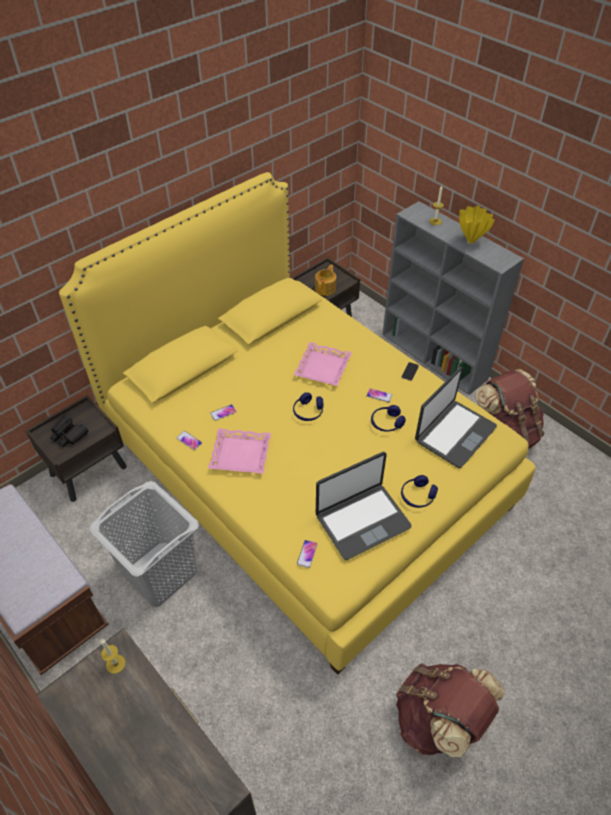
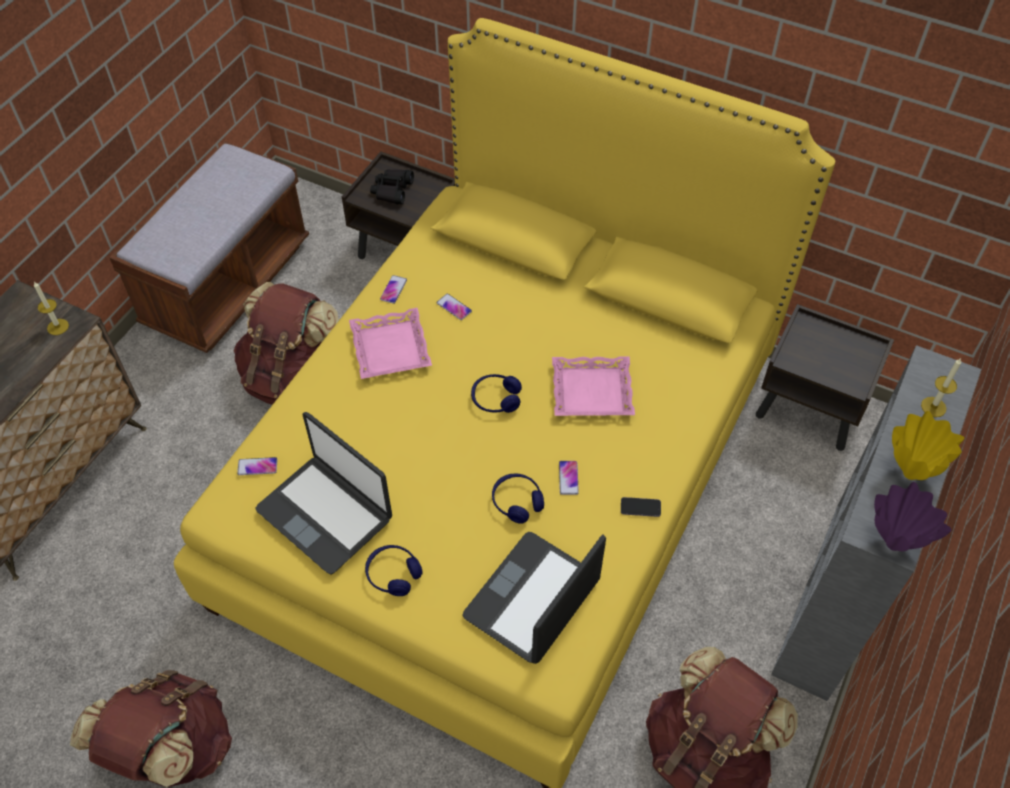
camera: 70 degrees right, 5 degrees up
(160, 572) = (292, 377): grey laundry basket -> brown backpack
(325, 288) = (816, 361): teapot -> none
(454, 433) = (533, 599): laptop -> laptop turned 105 degrees clockwise
(507, 259) = (892, 543): none -> purple vase

